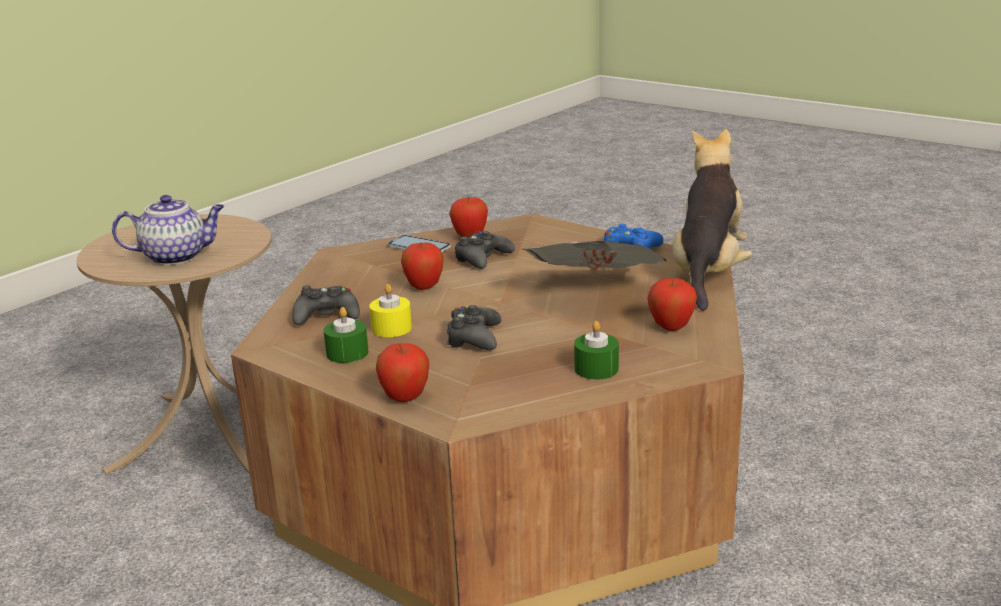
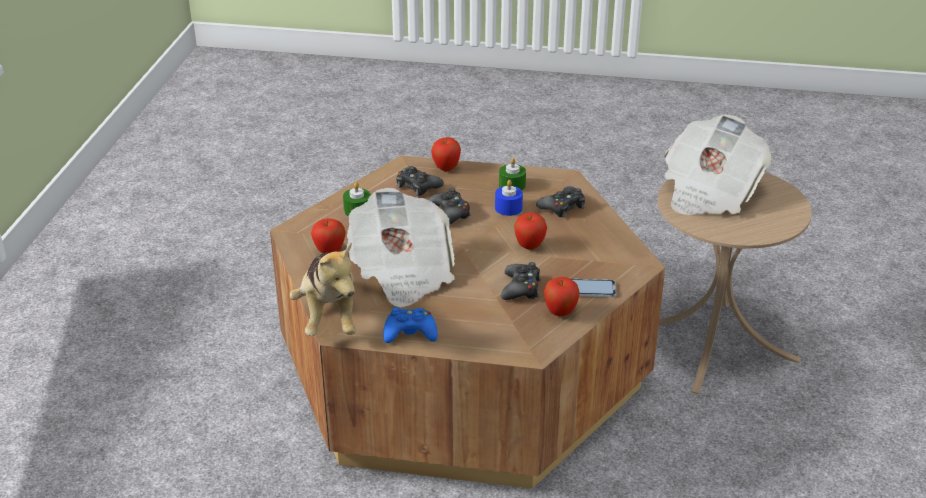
camera: 150 degrees right, 10 degrees up
(177, 256) = (709, 192): teapot -> newspaper
(391, 328) = (508, 208): yellow candle -> blue candle
(477, 382) = (417, 186): none -> black game controller

